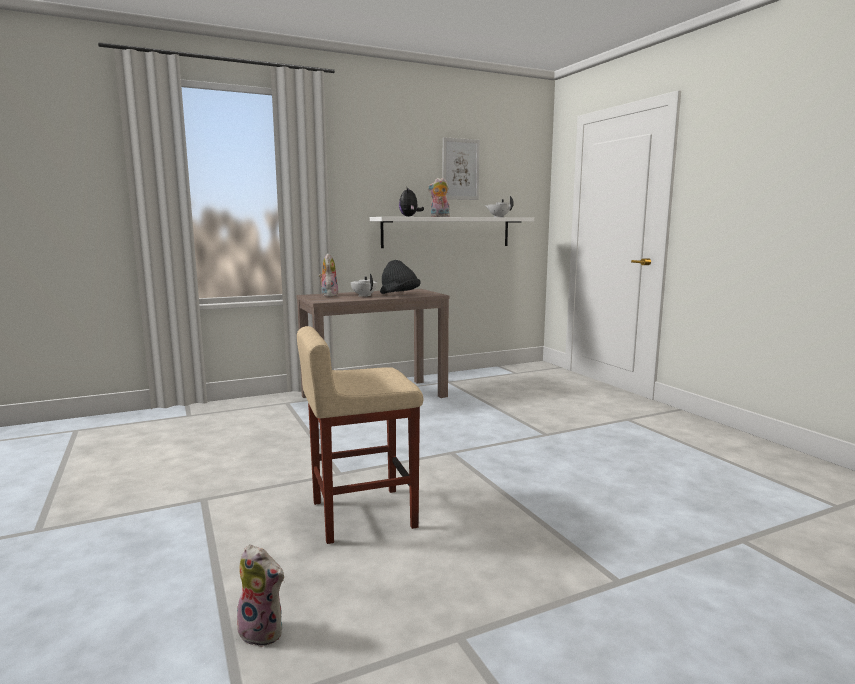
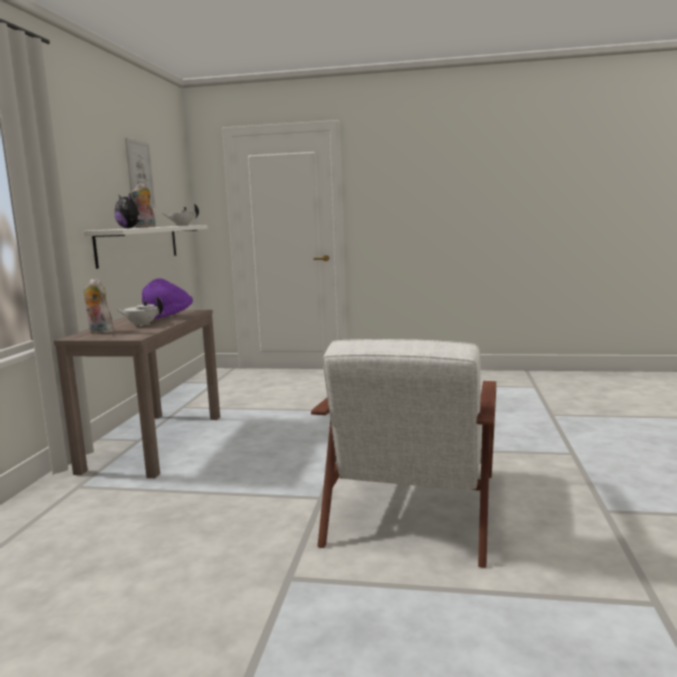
camera: 55 degrees left, 0 degrees up
(264, 631) = (564, 579): plush toy -> none
(361, 514) = (414, 505): beige stool -> white armchair
(399, 295) = (168, 317): black hat -> purple hat

